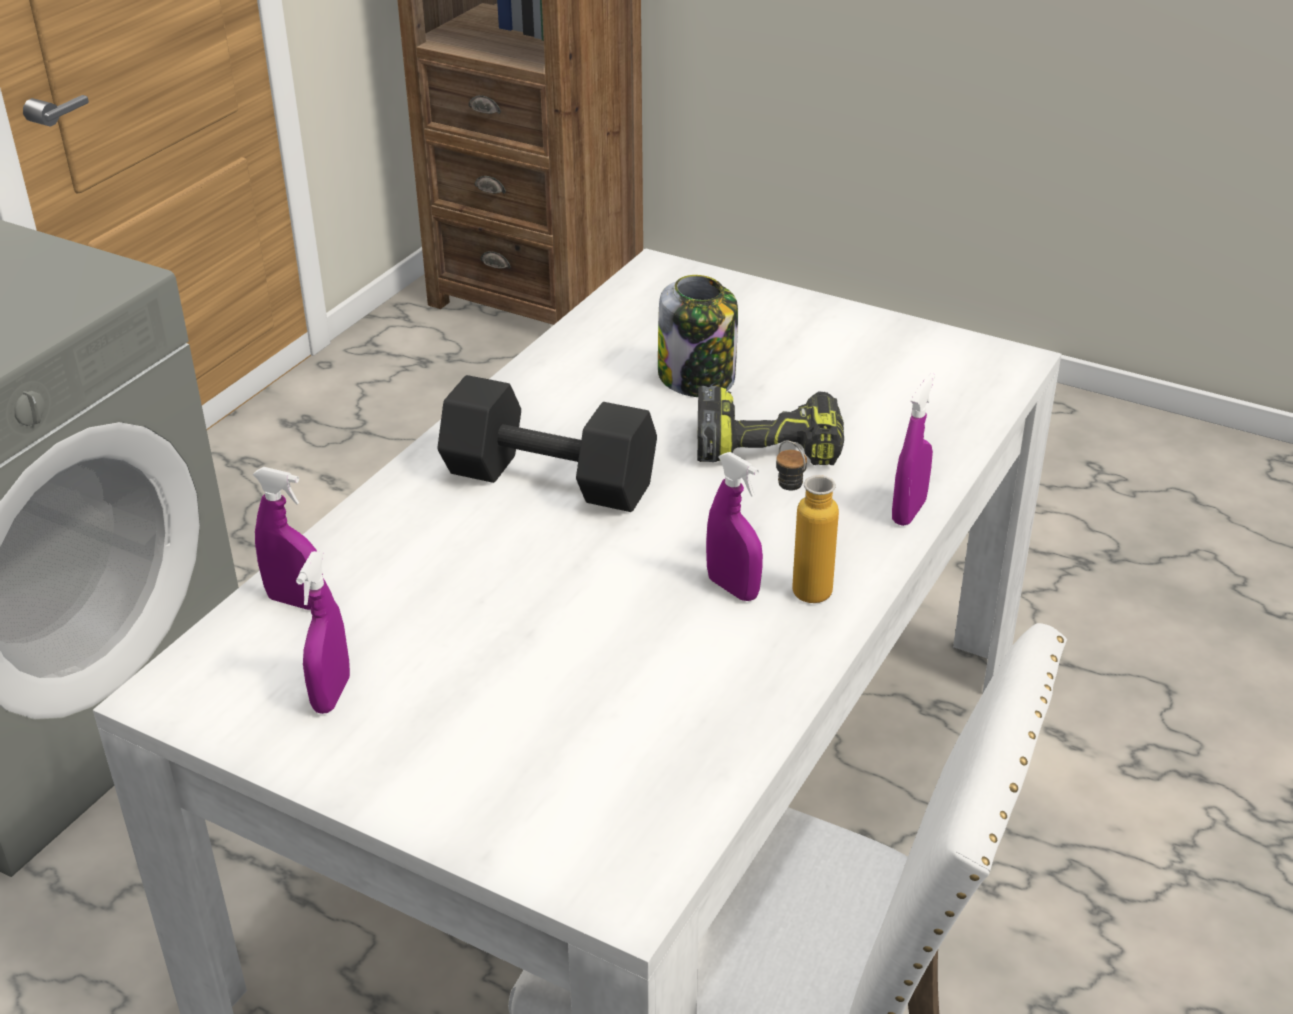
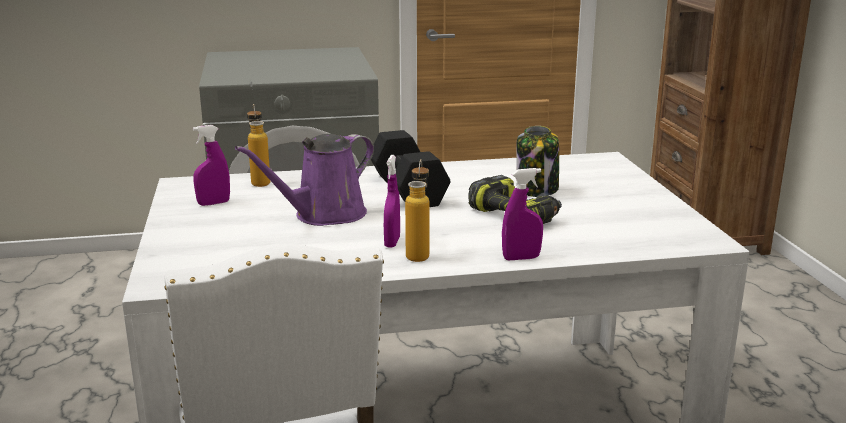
camera: 50 degrees right, 15 degrees down
(296, 601) = (260, 181): purple spray bottle -> bottle
(548, 602) = (324, 215): none -> purple watering can

